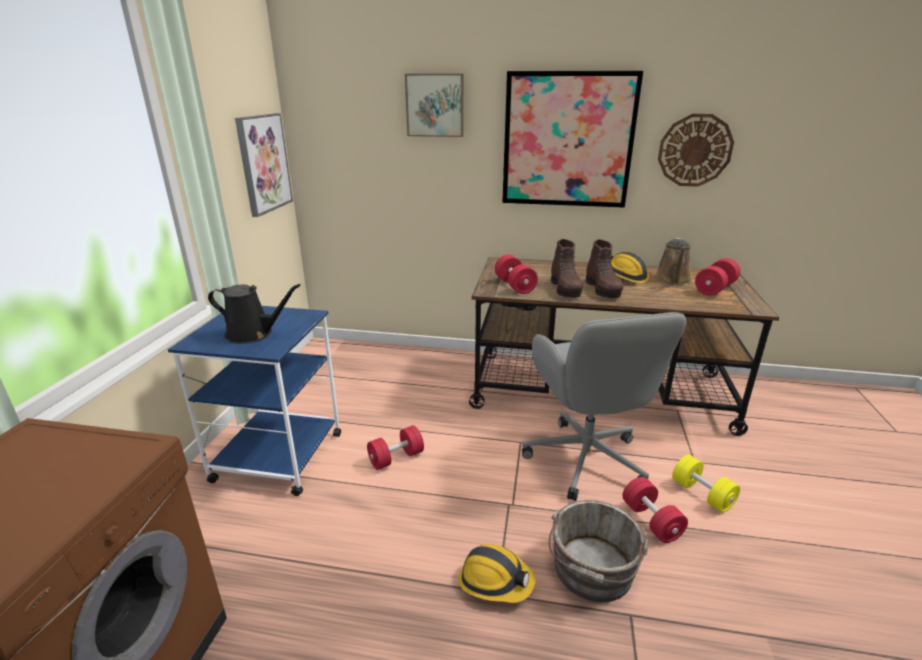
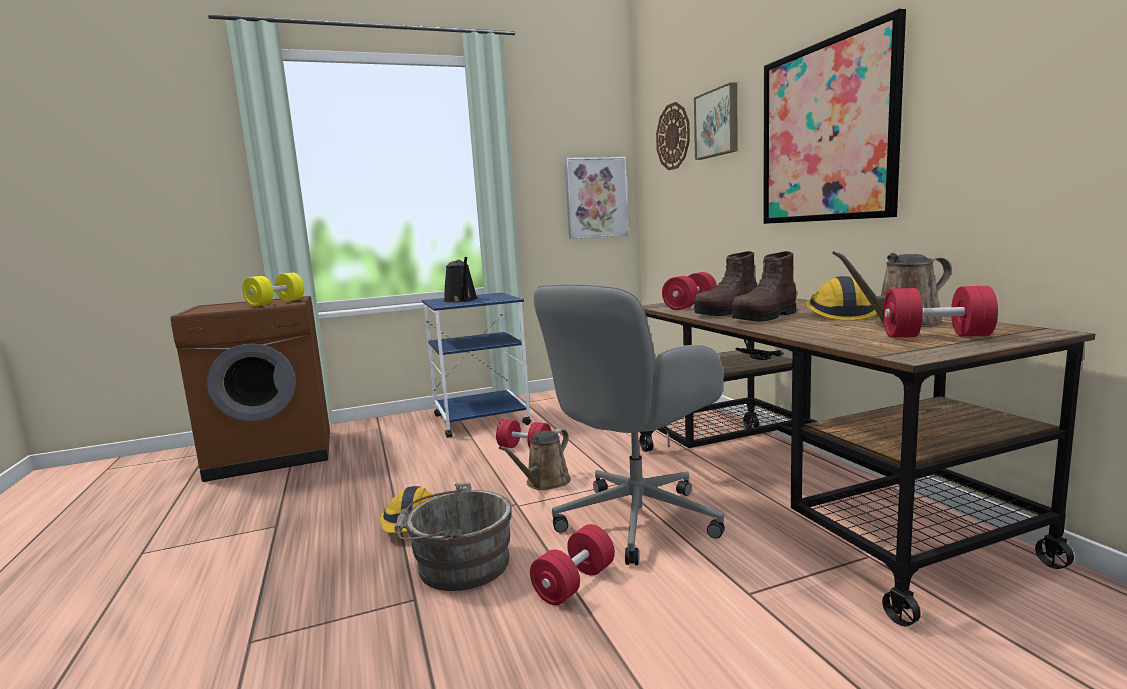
camera: 60 degrees right, 15 degrees down
(483, 475) = (545, 483): none -> brown watering can
(694, 150) = (994, 107): wall clock -> wall clock (673, 136)
(702, 494) = (676, 612): yellow dumbbell -> yellow dumbbell (276, 303)

